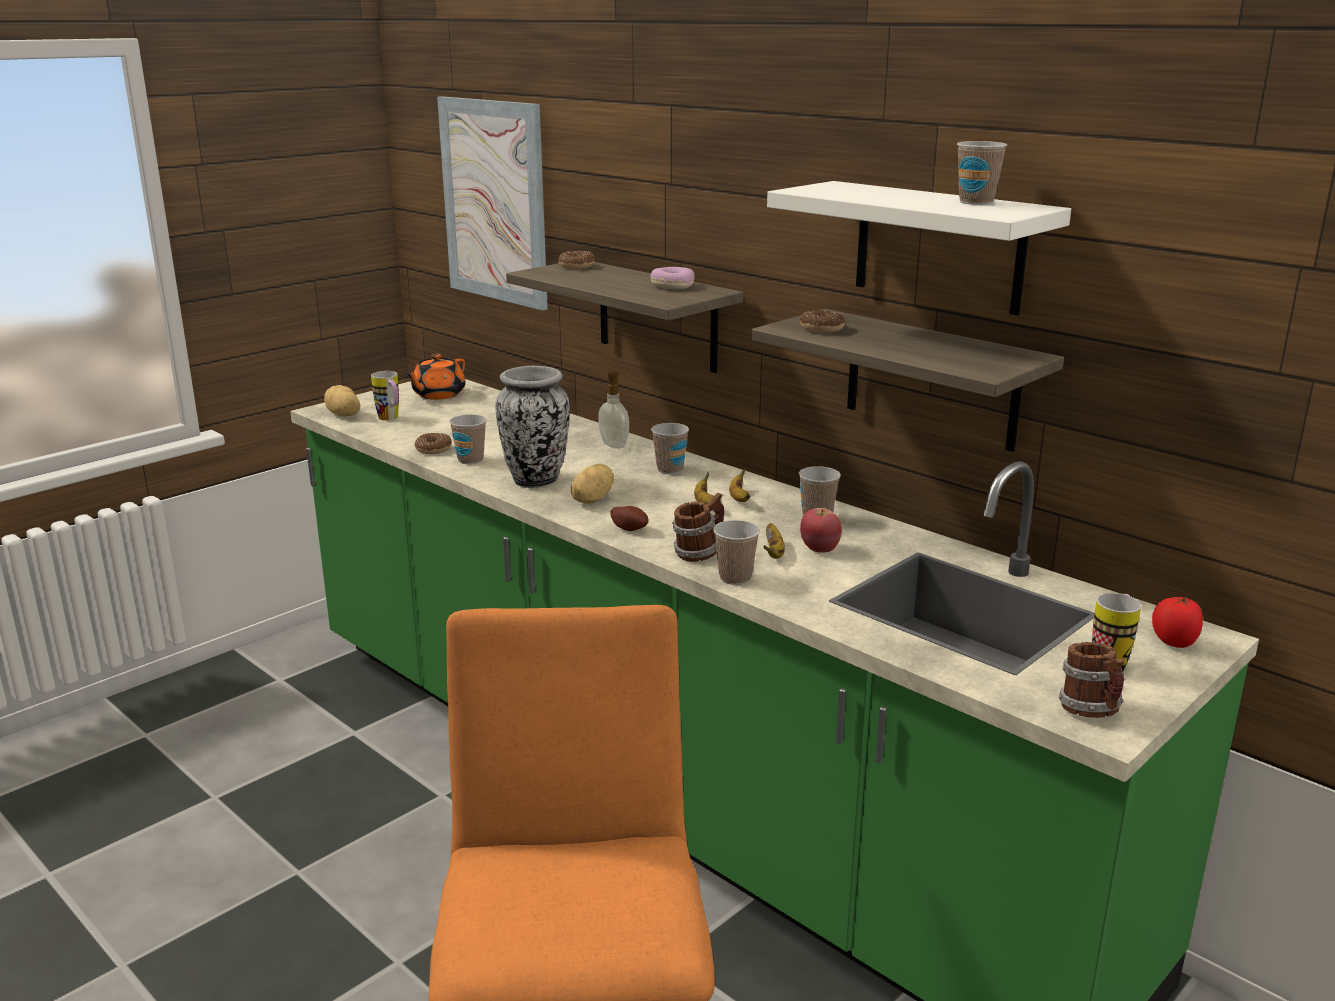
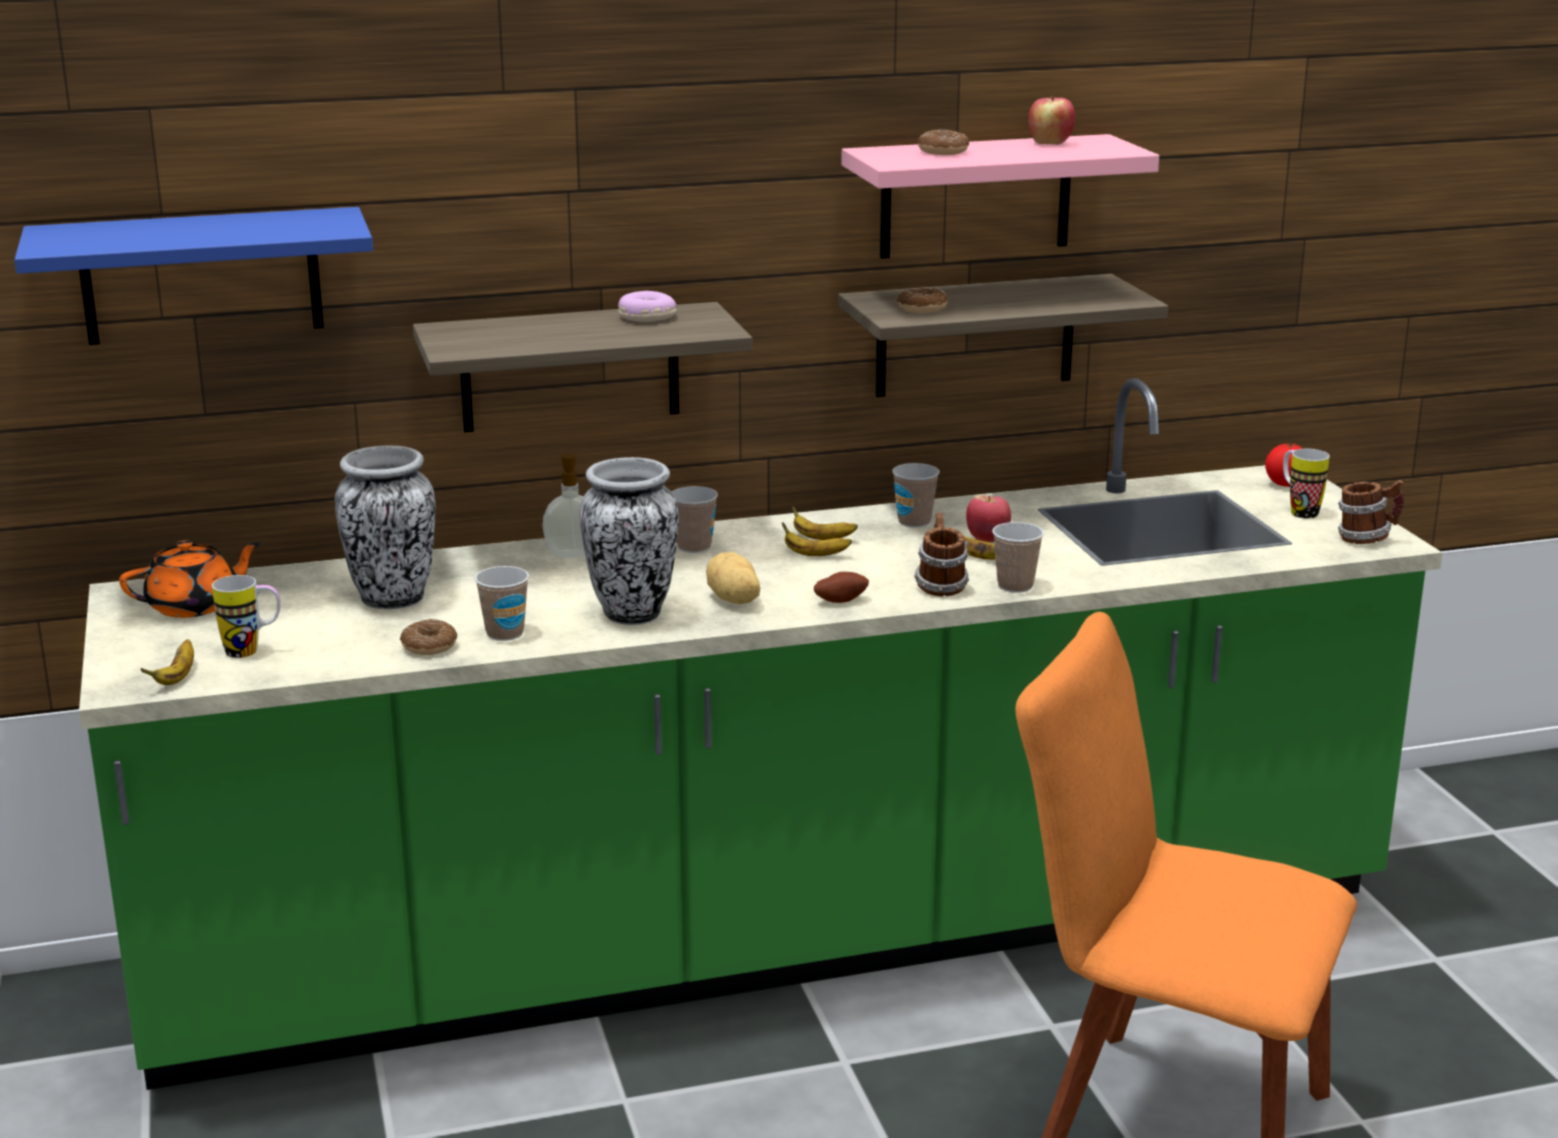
camera: 60 degrees left, 0 degrees up
(343, 415) = (177, 677): potato -> banana
(438, 395) = (194, 606): orange teapot -> orange teapot turned 90 degrees counterclockwise
(492, 426) = (392, 599): none -> vase
(494, 201) = (201, 276): picture -> blue shelf
(576, 266) = (460, 331): donut -> donut (942, 152)
(939, 247) = (975, 196): white shelf -> pink shelf
(976, 202) = (1050, 143): cup -> apple

